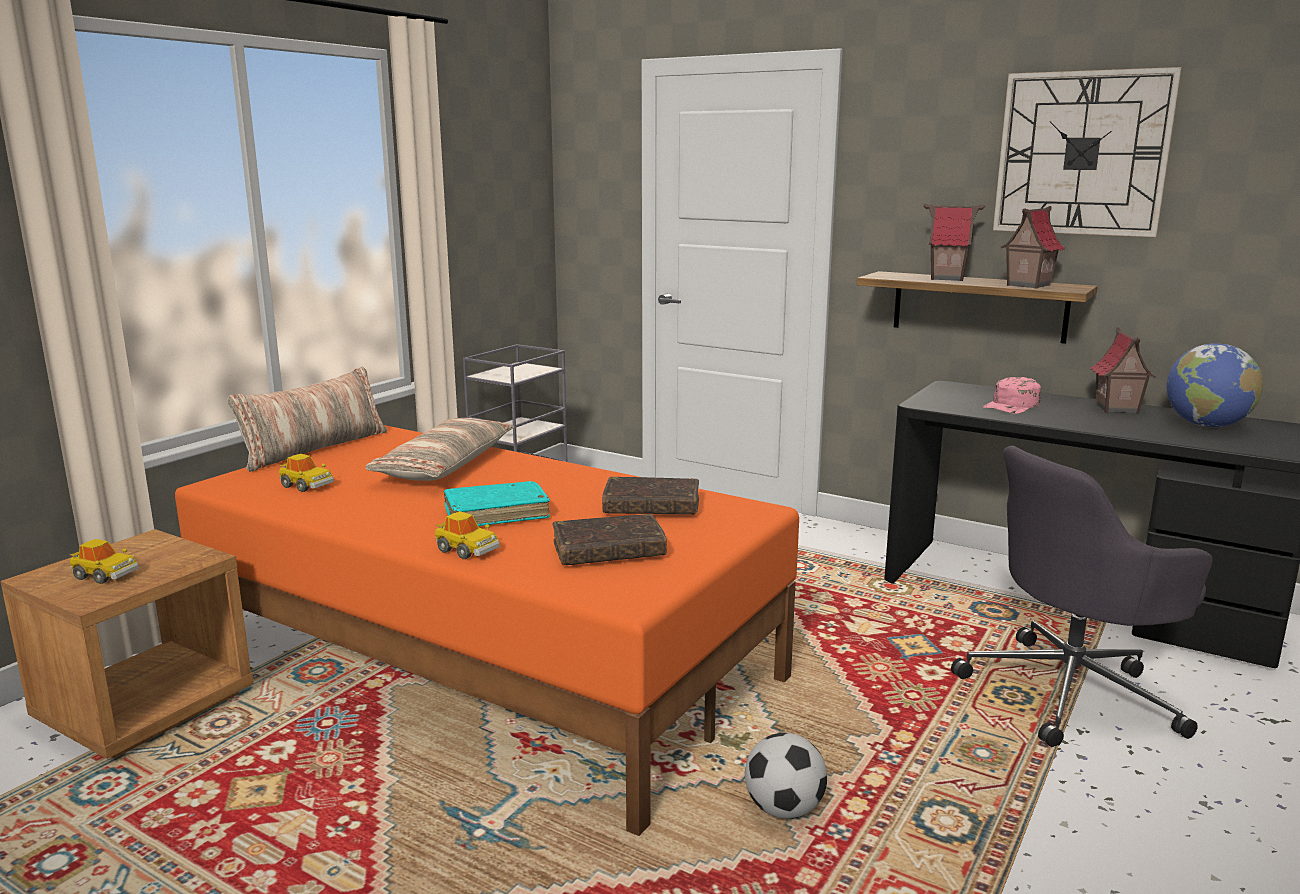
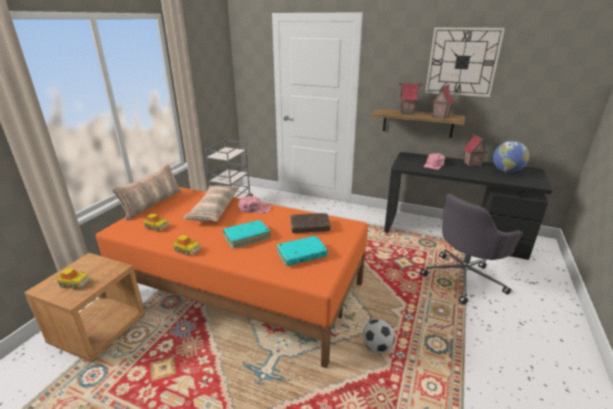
camera: 10 degrees left, 10 degrees up
(467, 550) = (242, 260): toy car -> toy car (187, 250)
(538, 469) = (254, 208): none -> pink cap
(608, 552) = (301, 255): brown book -> turquoise book

